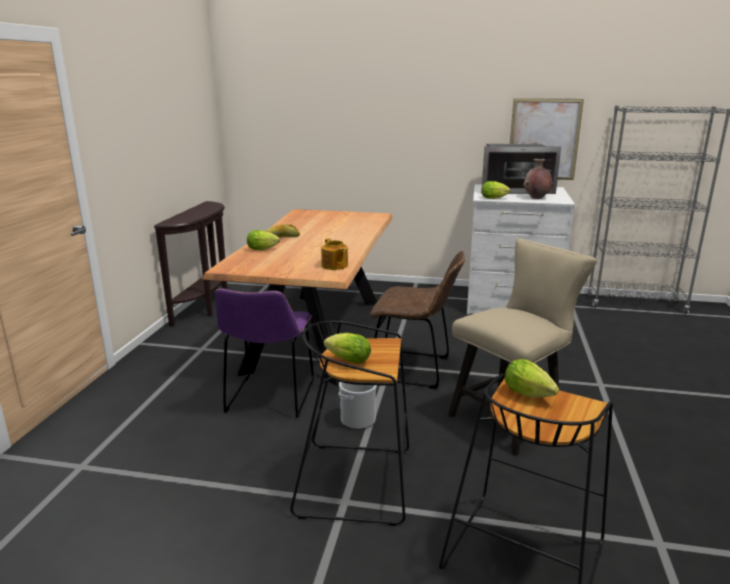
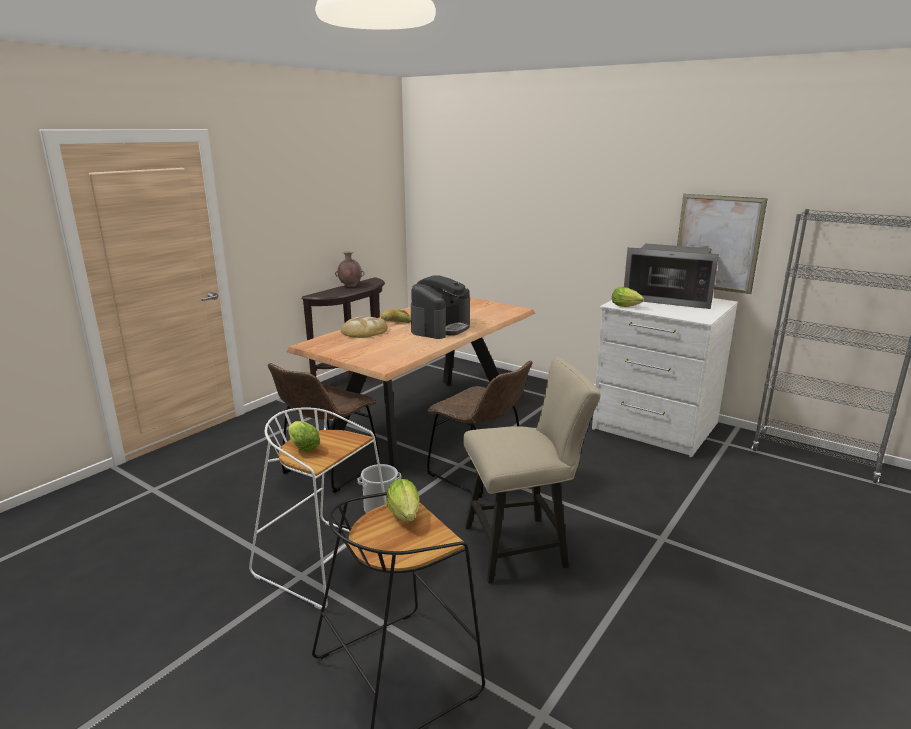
camera: 25 degrees right, 0 degrees up
(264, 249) = (363, 331): lettuce -> bread
(269, 399) = (328, 471): purple chair -> brown chair
(334, 266) = (399, 357): teapot -> none
(335, 237) = (441, 328): none -> coffee machine
(357, 481) = (327, 562): black stool -> white stool
(536, 198) = (676, 311): brown vase -> brown vase (350, 286)

